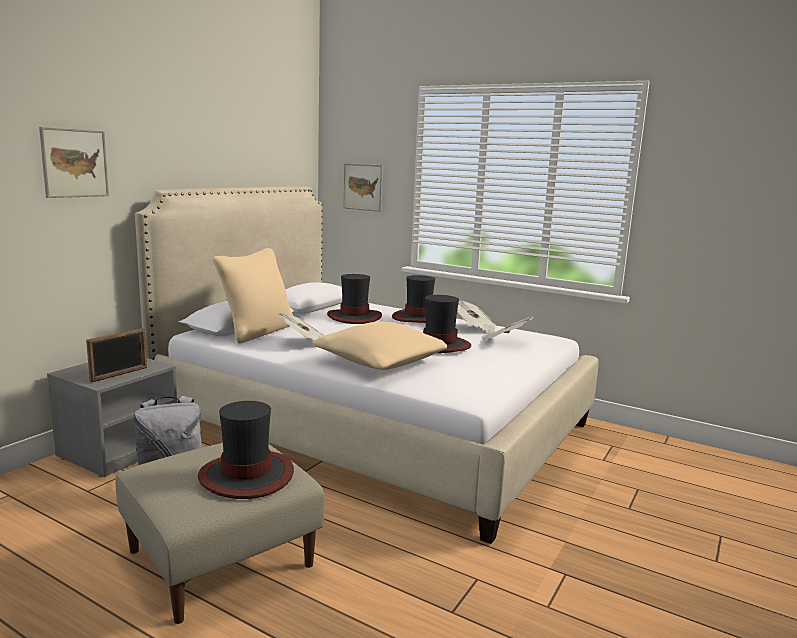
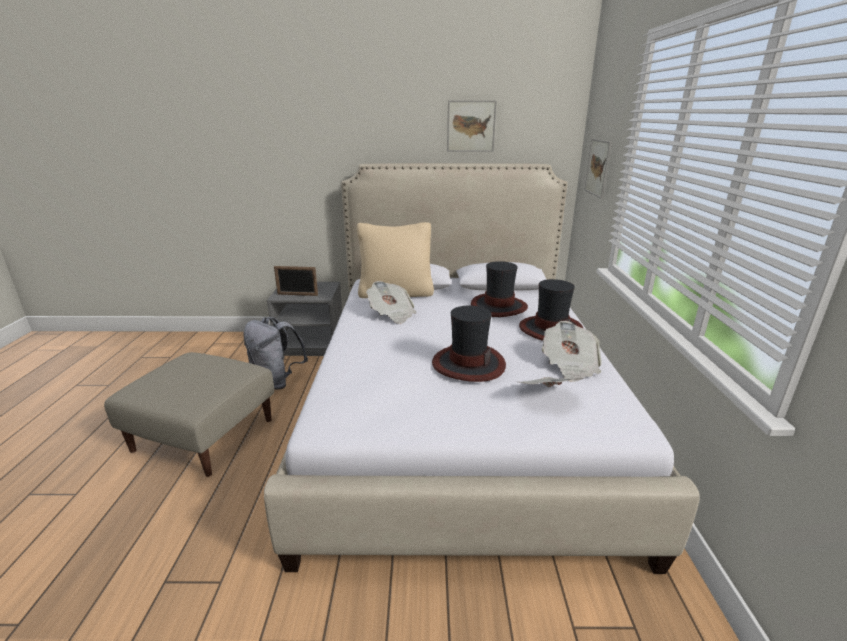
camera: 60 degrees right, 10 degrees up
(75, 163) = (303, 142): picture -> picture (471, 126)
(247, 475) = (190, 389): hat -> none
(380, 362) = (379, 354): beige pillow -> none

